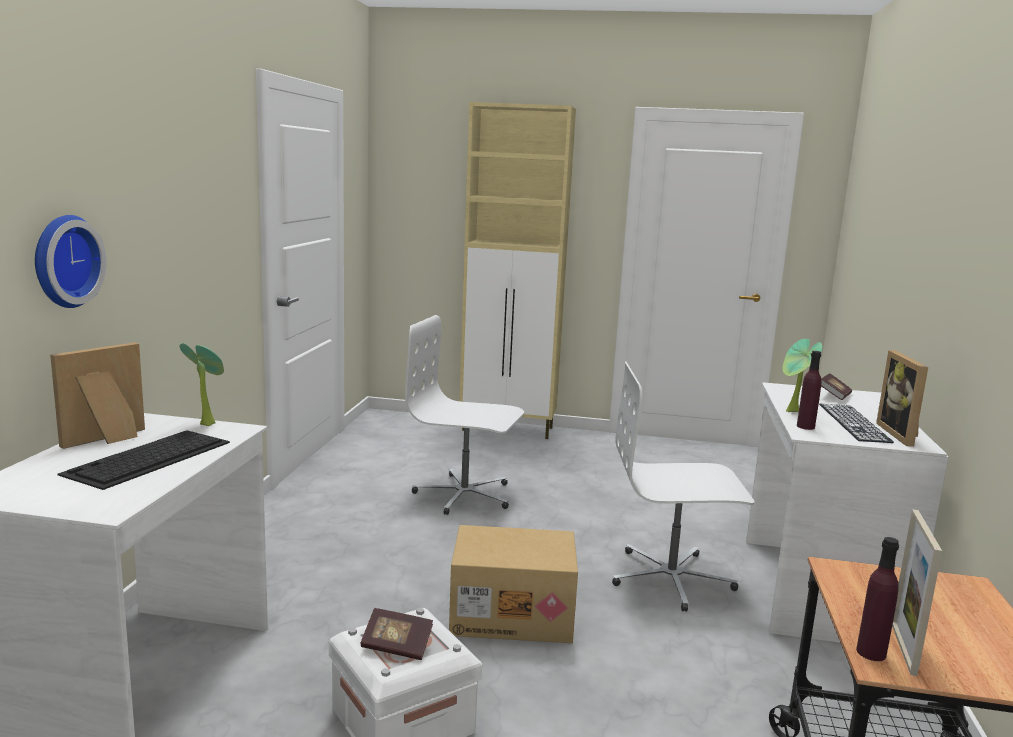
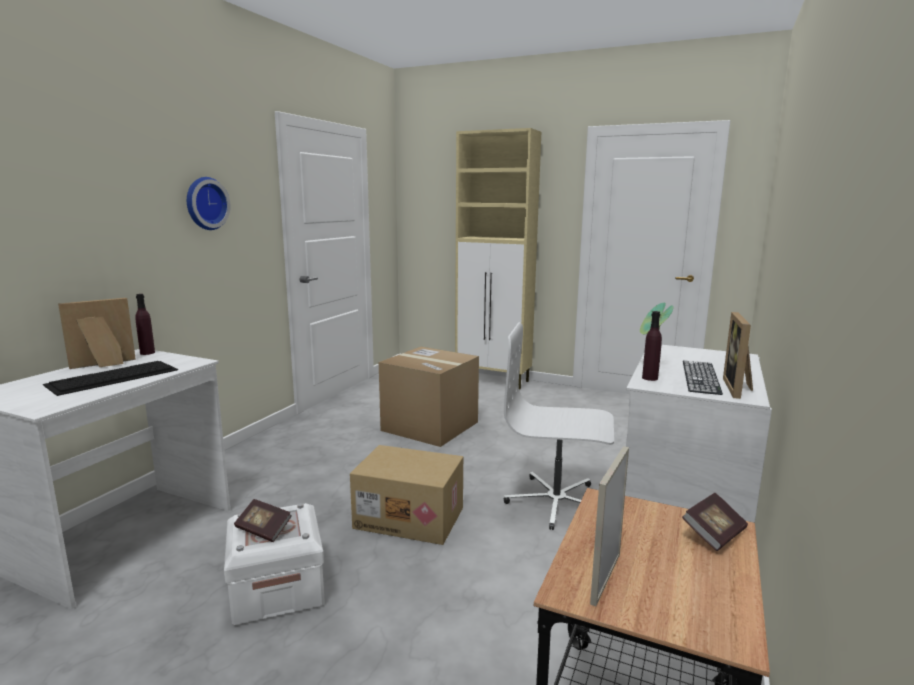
camera: 15 degrees right, 0 degrees up
(63, 261) = (80, 240): wall clock -> wall clock (205, 203)
(207, 423) = (180, 357): potted plant -> none
(464, 495) = (430, 426): white office chair -> cardboard box
(834, 396) = (705, 355): book -> book (714, 534)
(871, 652) = (568, 578): purple bottle -> purple bottle (147, 353)

